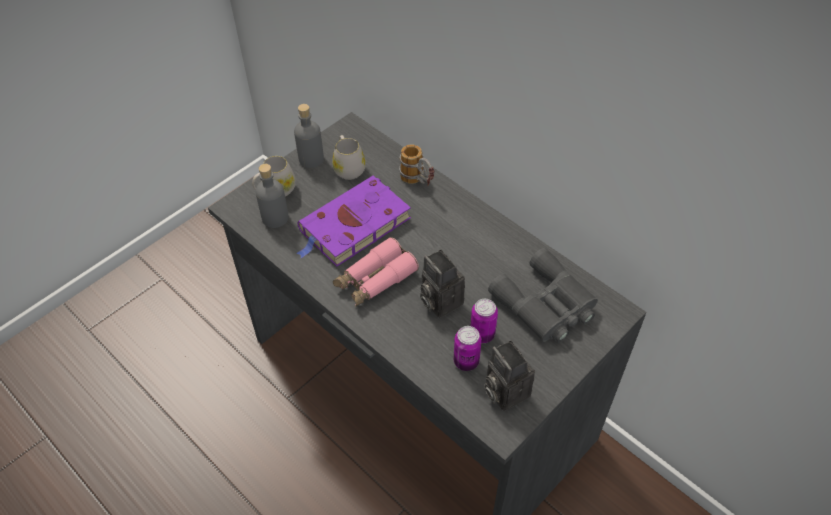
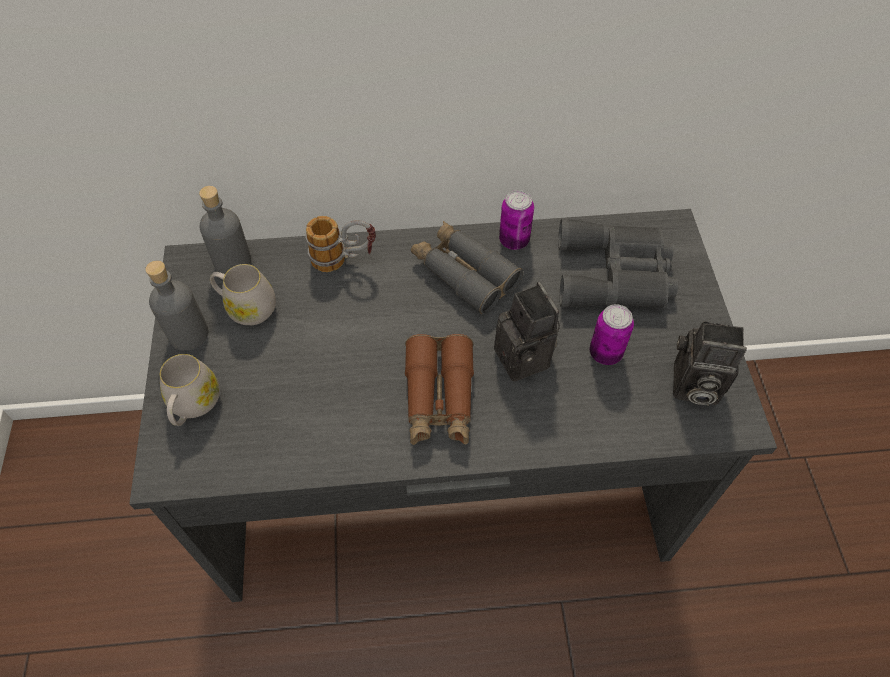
camera: 50 degrees left, 5 degrees up
(275, 218) = (237, 436): grey bottle -> grey bottle (233, 262)
(353, 226) = (340, 365): purple book -> none
(375, 279) = (439, 398): pink binoculars -> brown binoculars
(439, 301) = (526, 359): camera -> camera turned 120 degrees counterclockwise
(466, 236) = (464, 273): none -> grey binoculars
(466, 361) = (628, 392): can -> can (514, 240)

